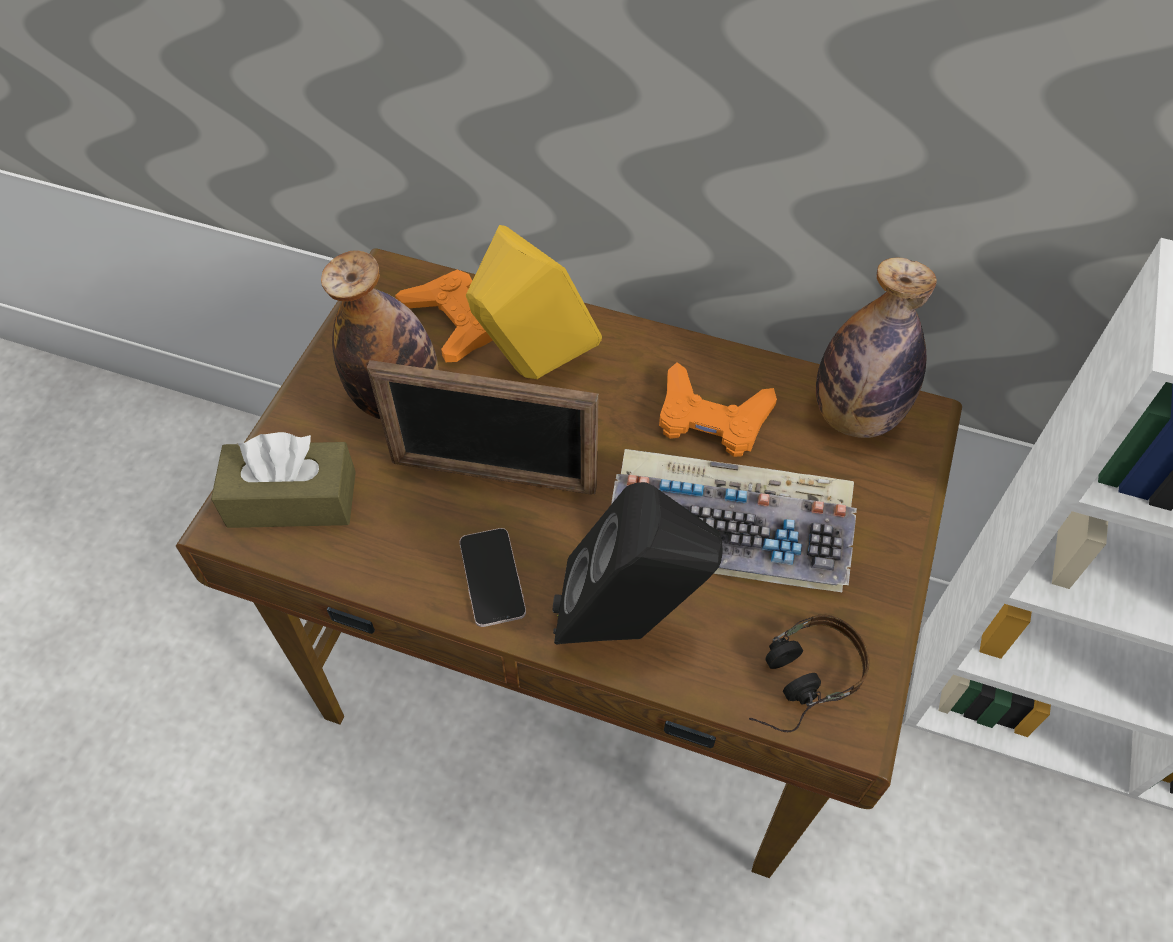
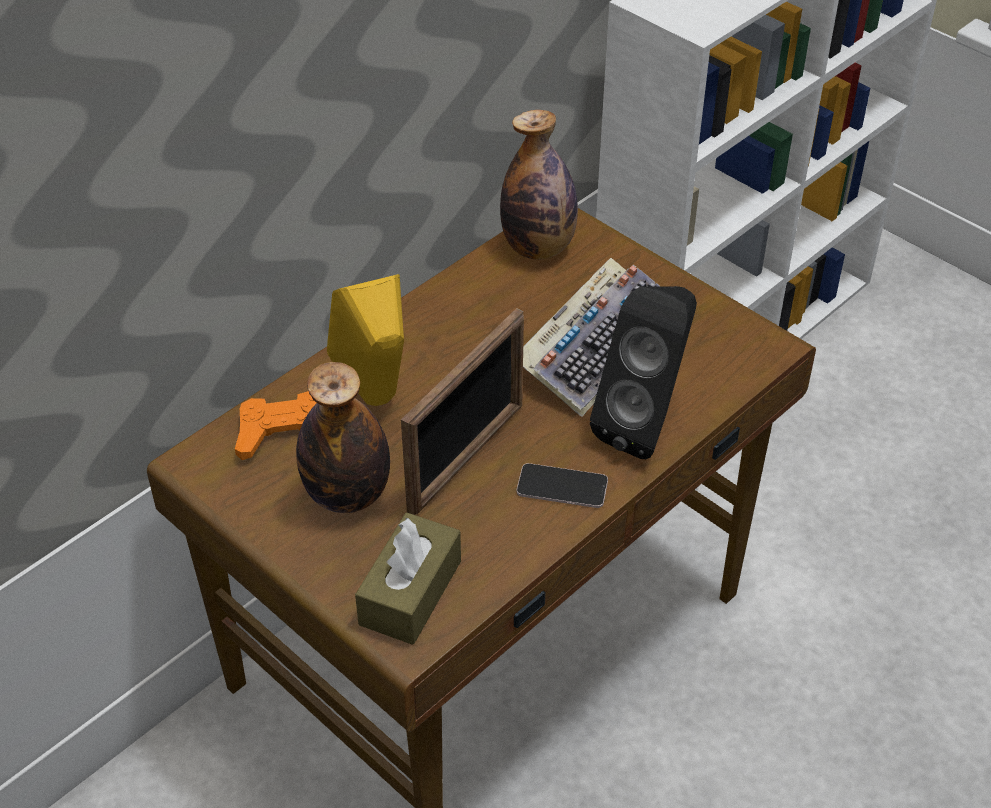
camera: 65 degrees left, 10 degrees down
(711, 419) = (492, 318): orange game controller -> none
(795, 683) = (730, 359): headphones -> none

